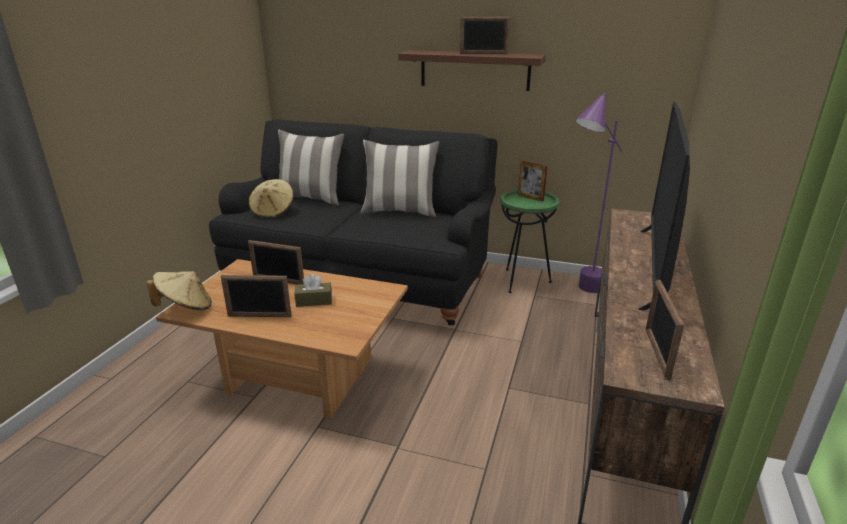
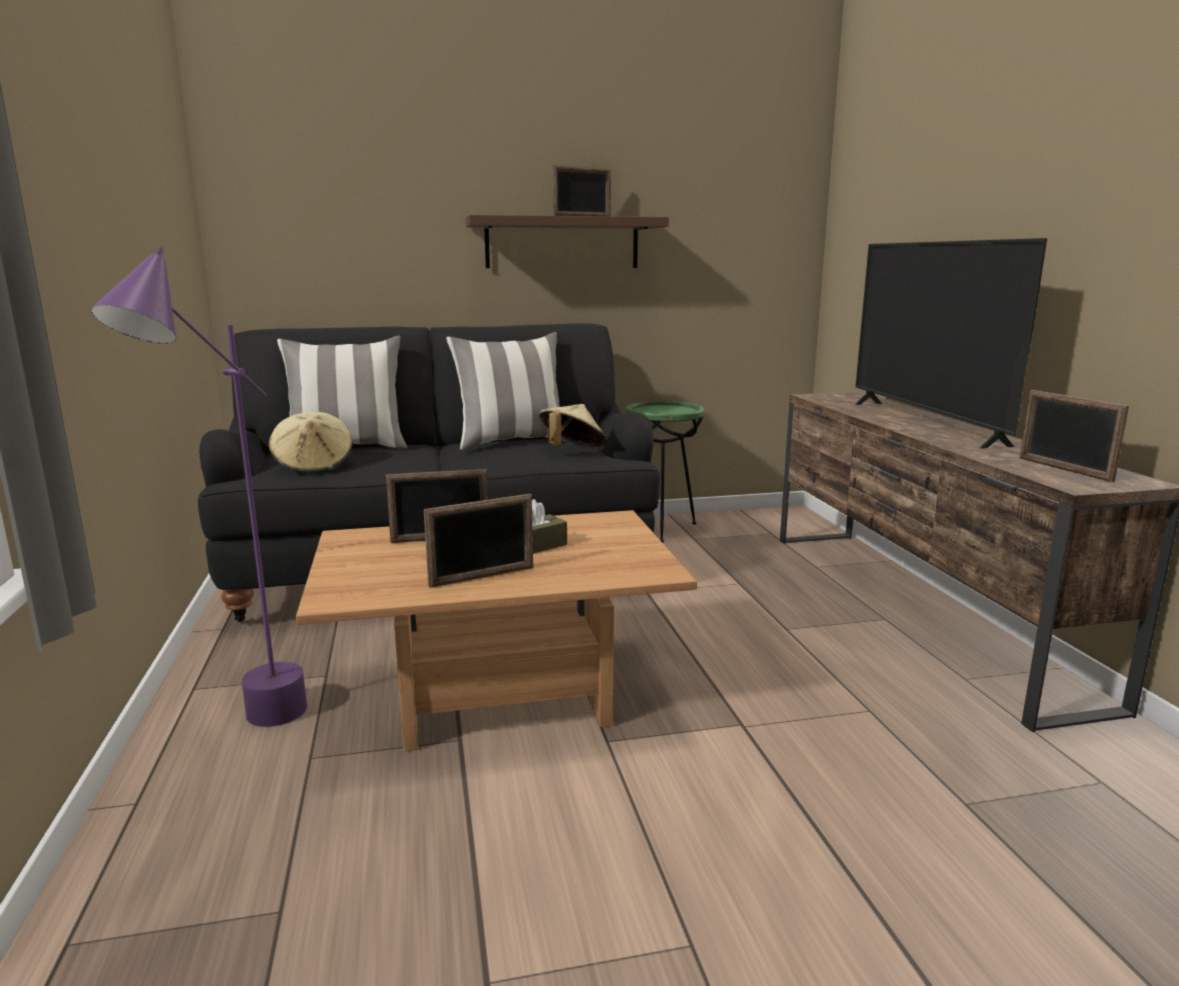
camera: 30 degrees left, 10 degrees down
(185, 307) = (334, 594): beige hat -> beige hat (572, 451)
(530, 198) = (662, 408): picture frame -> none
(580, 294) = (741, 527): purple floor lamp -> purple floor lamp (246, 737)

